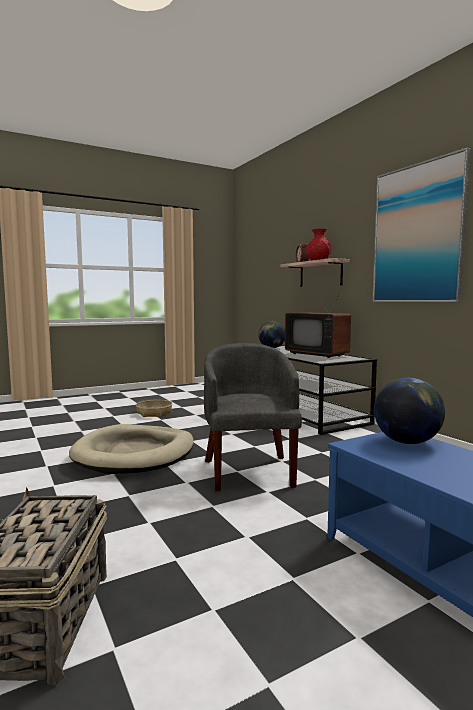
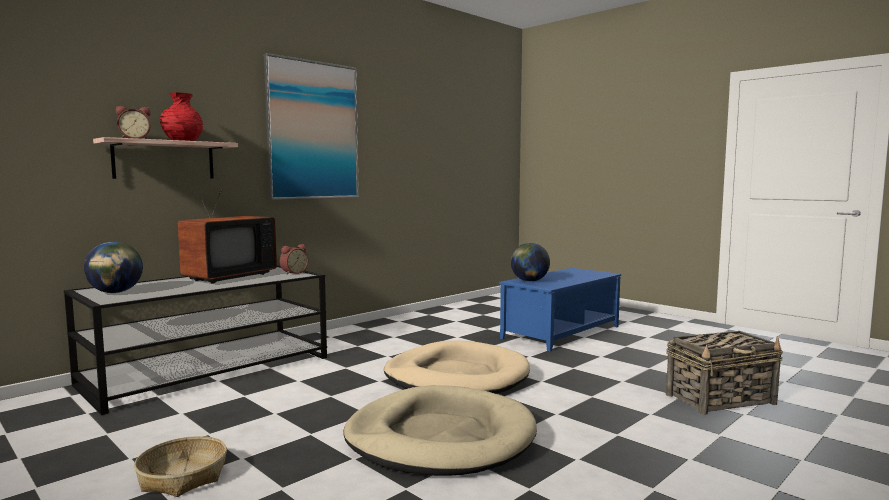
camera: 105 degrees left, 0 degrees up
(249, 471) = (456, 376): grey armchair -> beige dog bed
(331, 360) = (293, 273): none -> alarm clock

